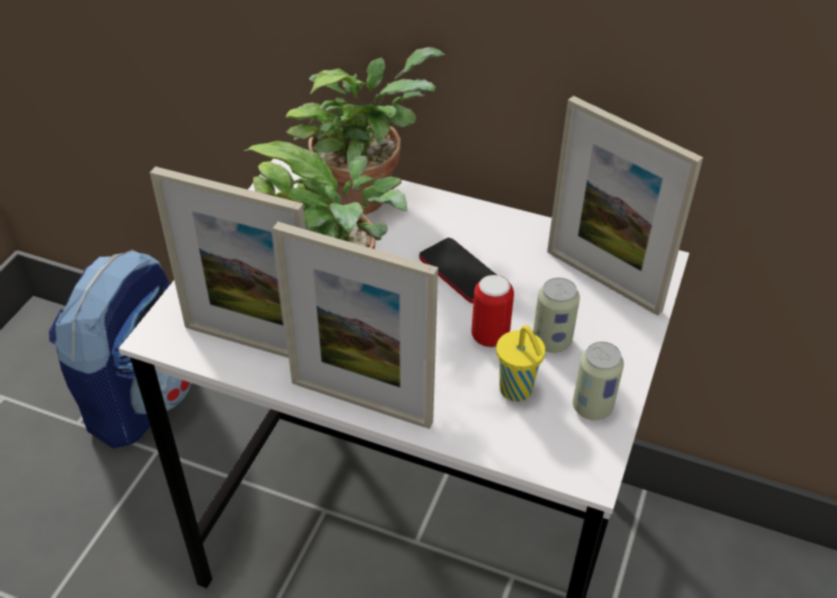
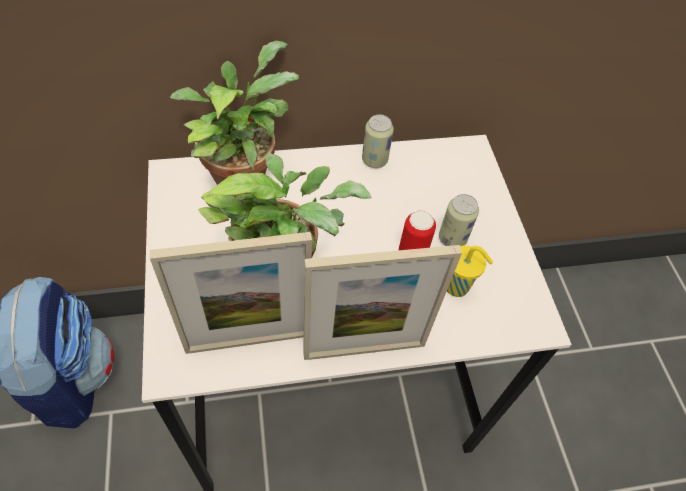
camera: 35 degrees left, 10 degrees up
(460, 271) = (357, 210): phone -> none
(592, 407) = (509, 276): can -> can (374, 160)
(603, 280) = (451, 177): picture frame -> none

